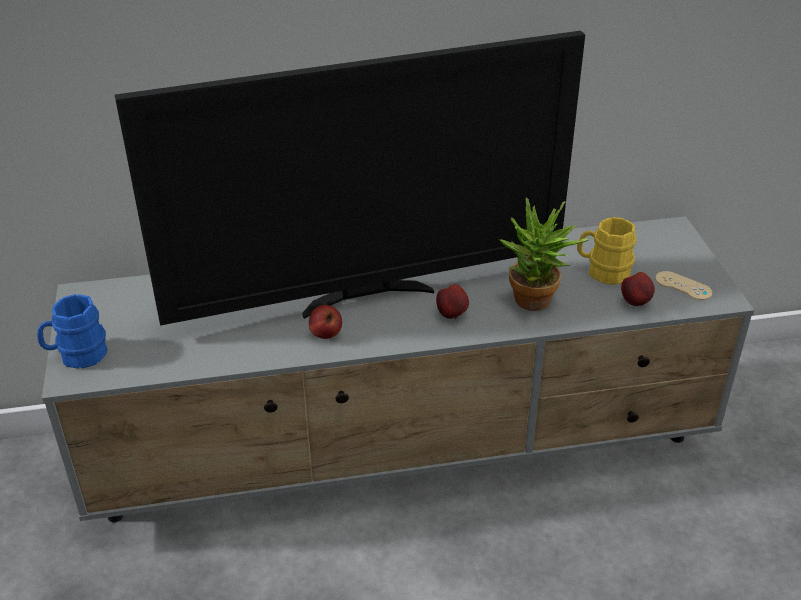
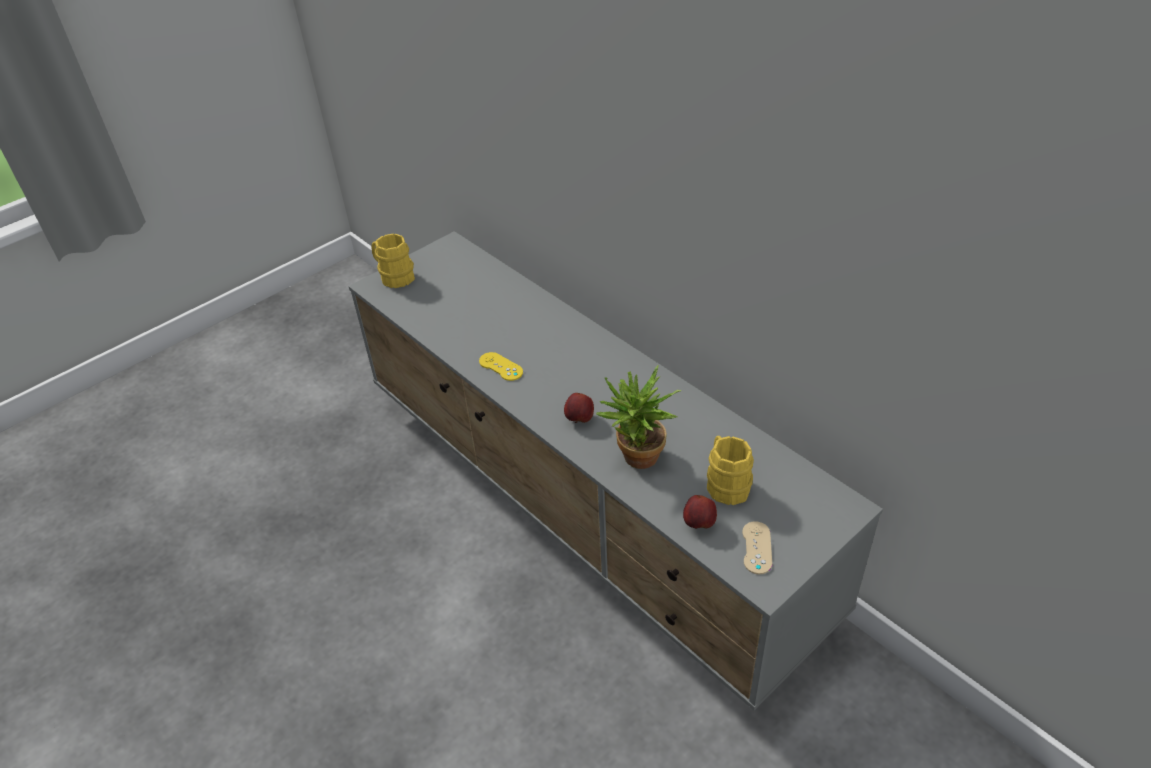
camera: 60 degrees right, 5 degrees up
(77, 355) = (394, 276): blue mug -> yellow mug
(326, 334) = (501, 367): apple -> yellow game controller
(366, 296) = (562, 364): television -> none

